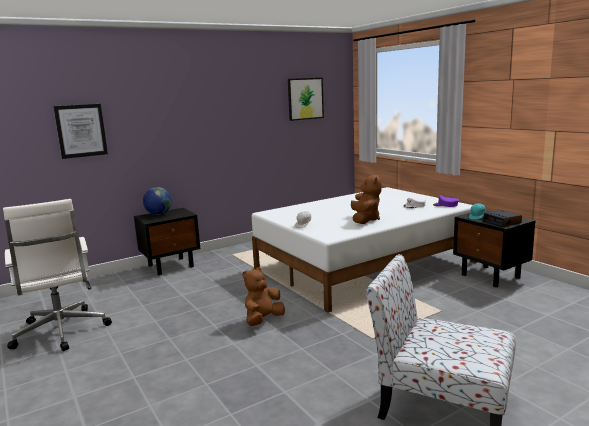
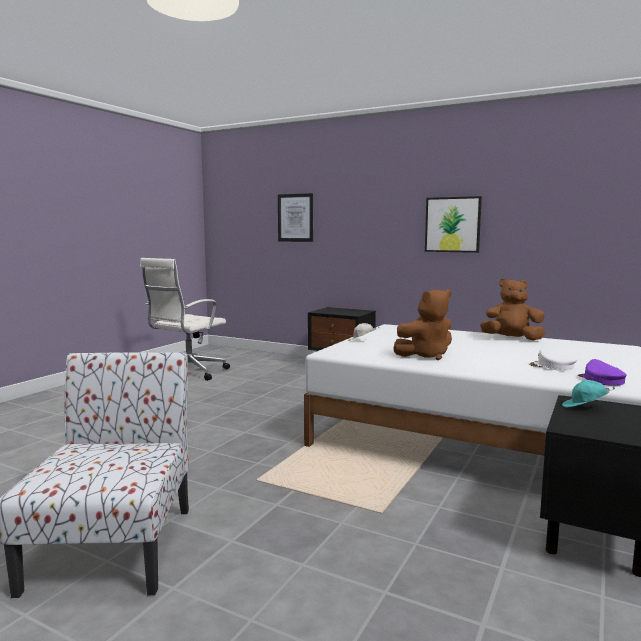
camera: 60 degrees right, 5 degrees down
(158, 214) = (341, 310): globe -> none
(263, 320) = (259, 423): brown plush toy -> brown plush toy (511, 339)
(305, 98) = (569, 193): picture -> picture (452, 224)
(502, 222) = (586, 425): alarm clock -> none

